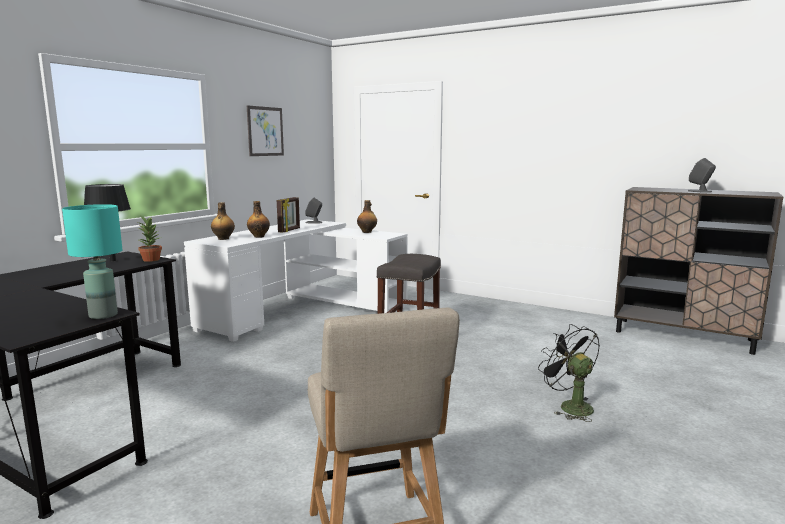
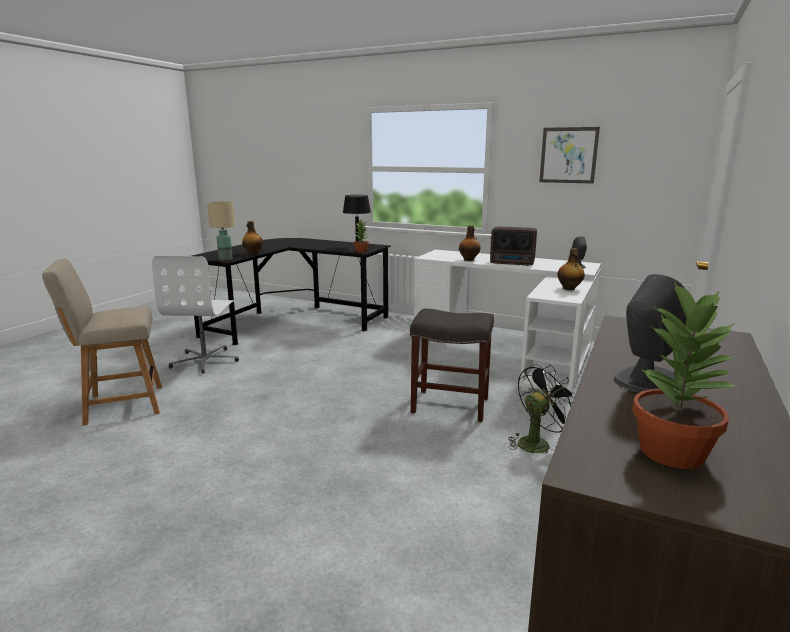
camera: 85 degrees right, 5 degrees up
(102, 315) = (225, 259): turquoise table lamp -> beige table lamp
(209, 483) = (205, 360): none -> white office chair
(223, 239) = (451, 254): bottle -> bottle (253, 253)
(289, 230) = (513, 263): picture frame -> radio
(569, 406) = (262, 497): black fan -> black fan (537, 442)
(749, 193) = (672, 451): none -> potted plant

